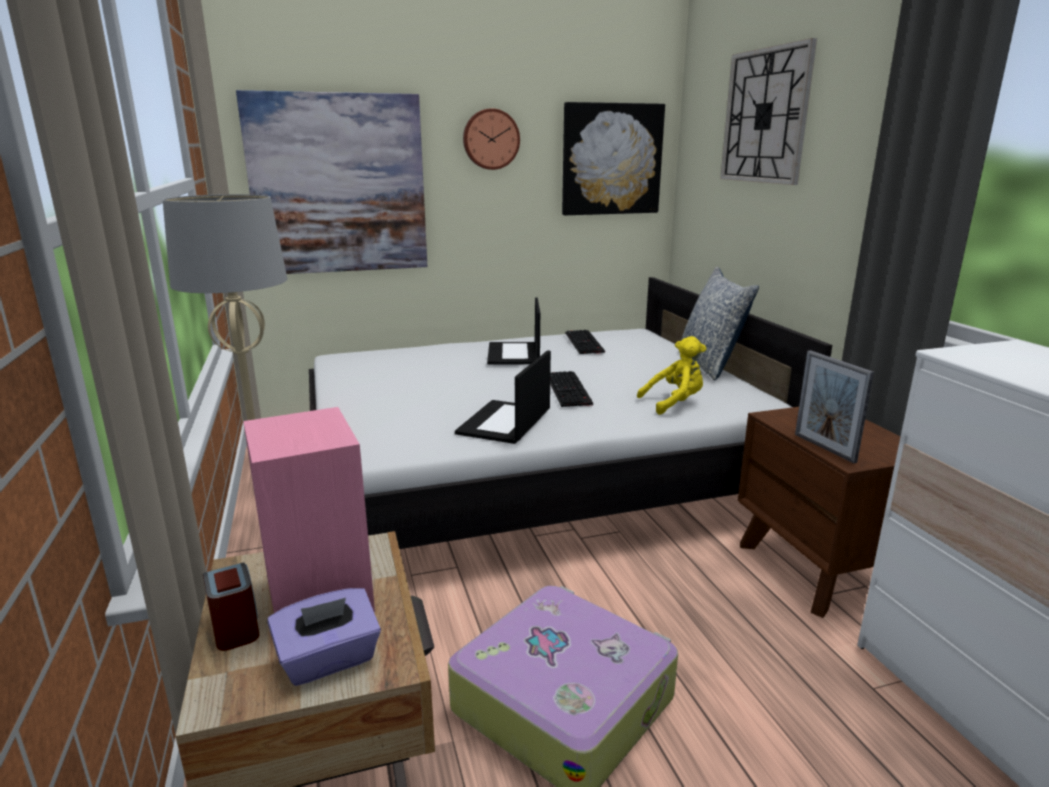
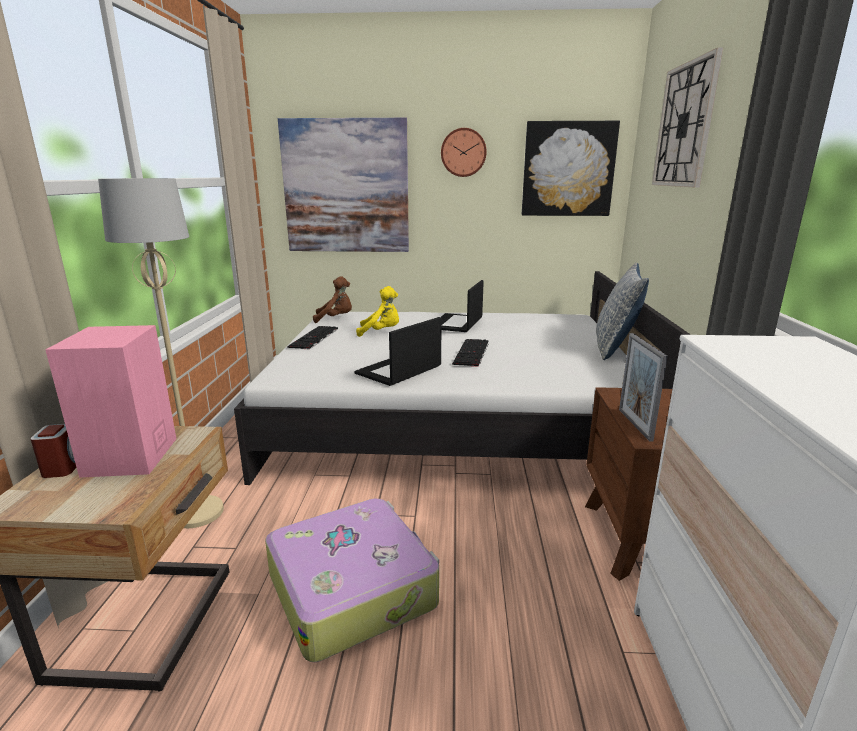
camera: 20 degrees right, 0 degrees up
(329, 660) = (89, 497): purple tissue box -> none
(350, 364) = (335, 319): none -> brown plush toy
(585, 342) = (521, 320): keyboard -> keyboard (314, 338)
(674, 403) = (549, 373): yellow plush toy -> yellow plush toy (381, 332)

